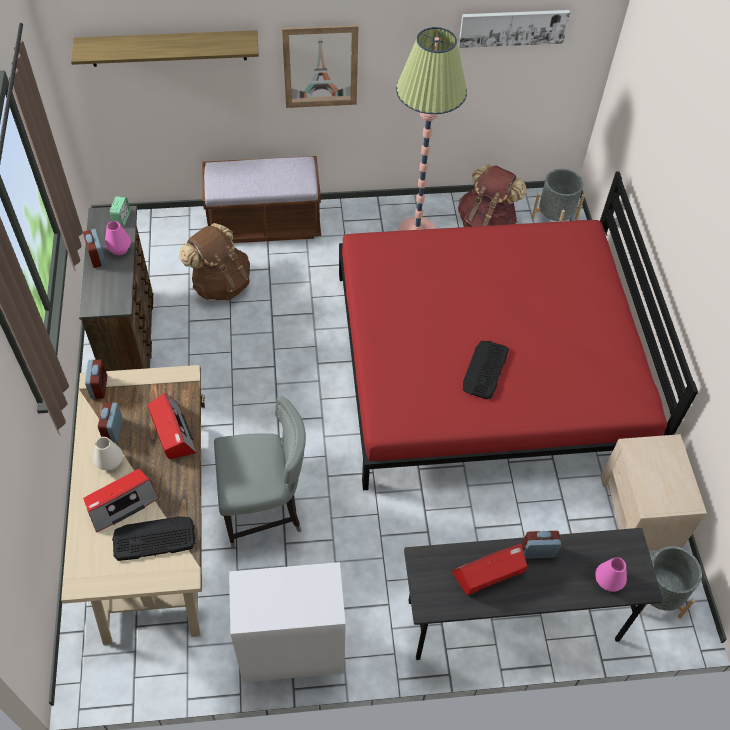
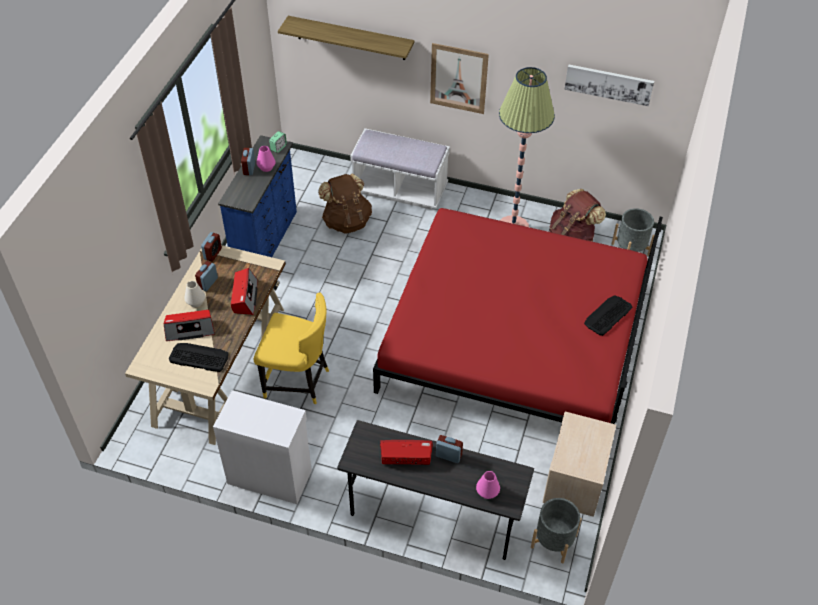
camera: 25 degrees right, 5 degrees down
(132, 339) = (266, 240): brown dresser -> blue dresser
(264, 224) = (400, 189): brown bench -> white bench
(265, 510) = (298, 382): grey chair -> yellow chair
(485, 370) = (490, 331): keyboard -> keyboard (608, 315)

